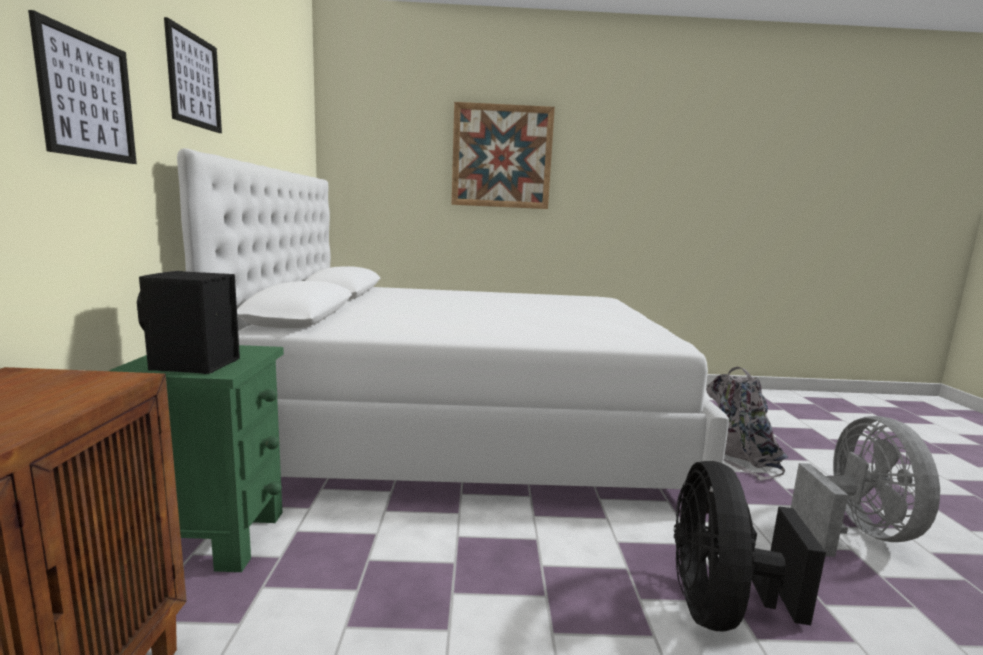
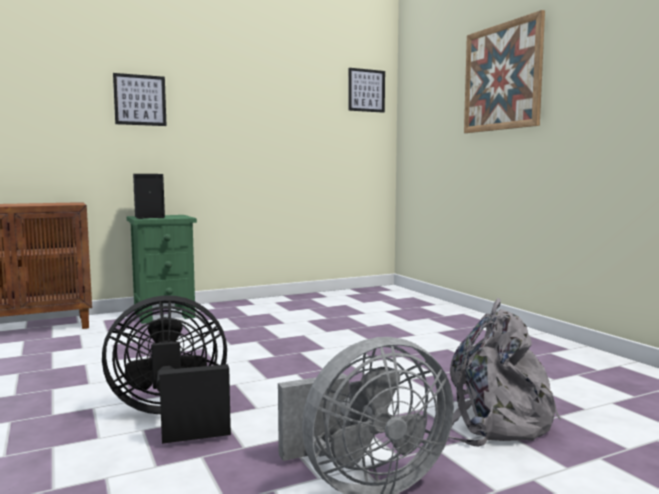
camera: 65 degrees right, 5 degrees down
(194, 80) = (222, 79): picture -> picture (366, 90)
(466, 429) = (360, 327): white bed -> none

